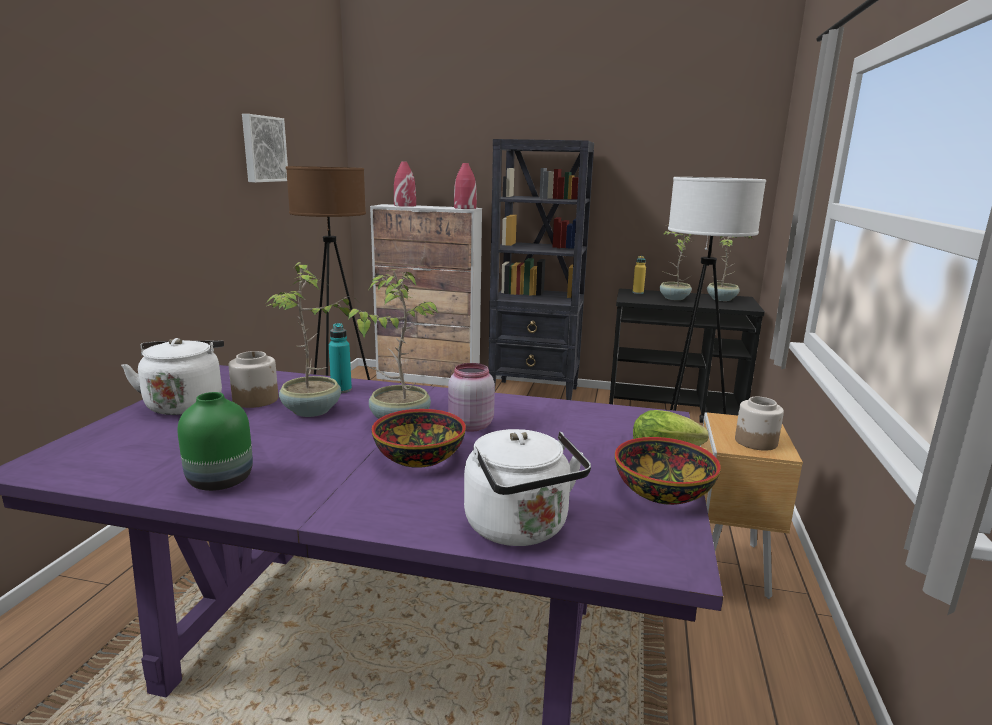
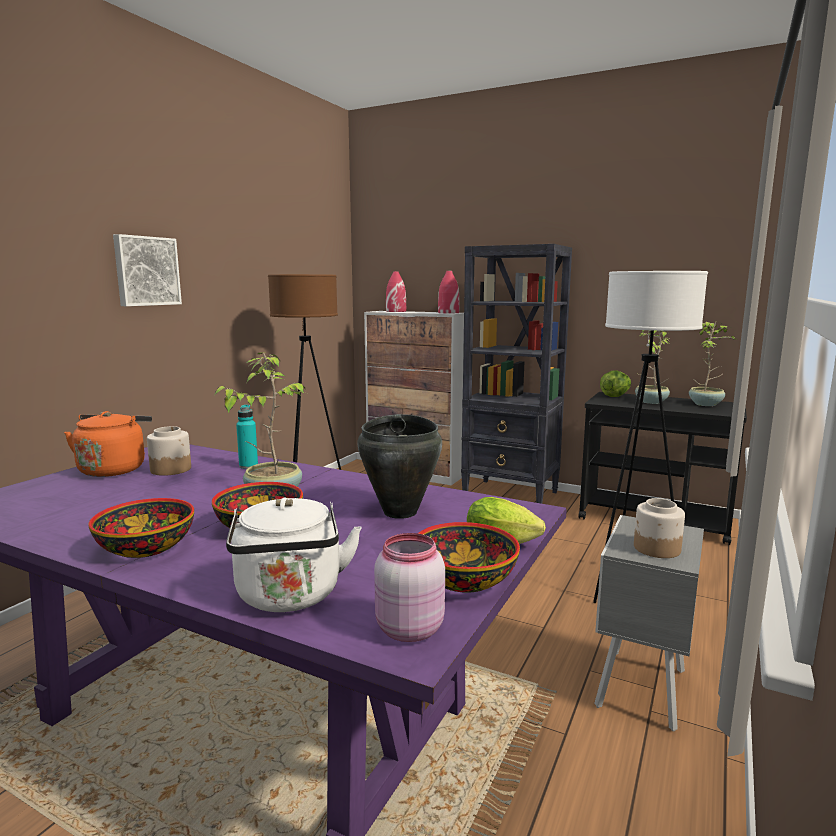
camera: 15 degrees right, 5 degrees down
(185, 404) = (114, 469): white kettle -> orange kettle
(221, 480) = (82, 529): green vase -> none
(263, 149) = (259, 261): picture -> picture (146, 271)
(312, 411) = (207, 481): potted plant -> none
(320, 493) = (147, 548): none -> bowl
(469, 426) = (331, 503): pink jar -> pink jar (407, 629)
(545, 429) = (401, 512): none -> black cooking pot
(638, 293) = (615, 396): yellow bottle -> lettuce
(727, 567) = (639, 690): brown nightstand -> grey nightstand

